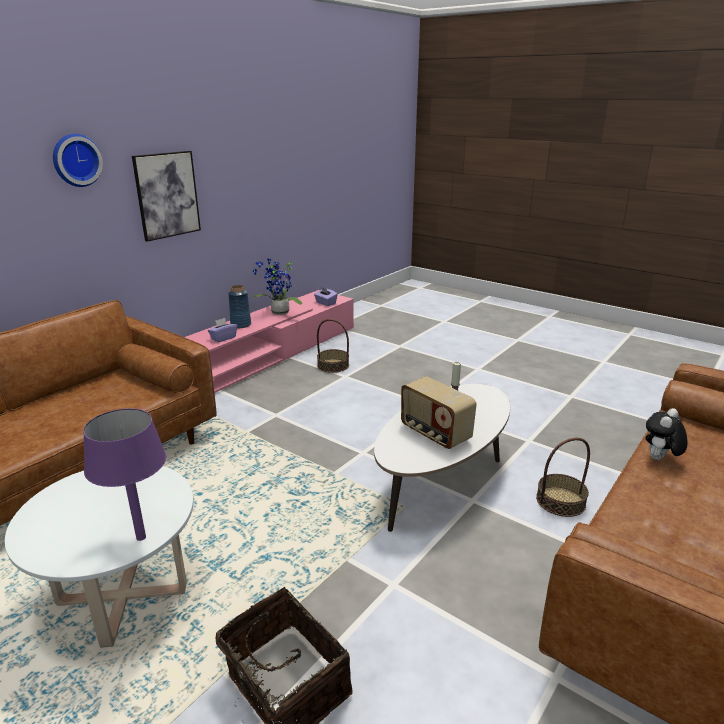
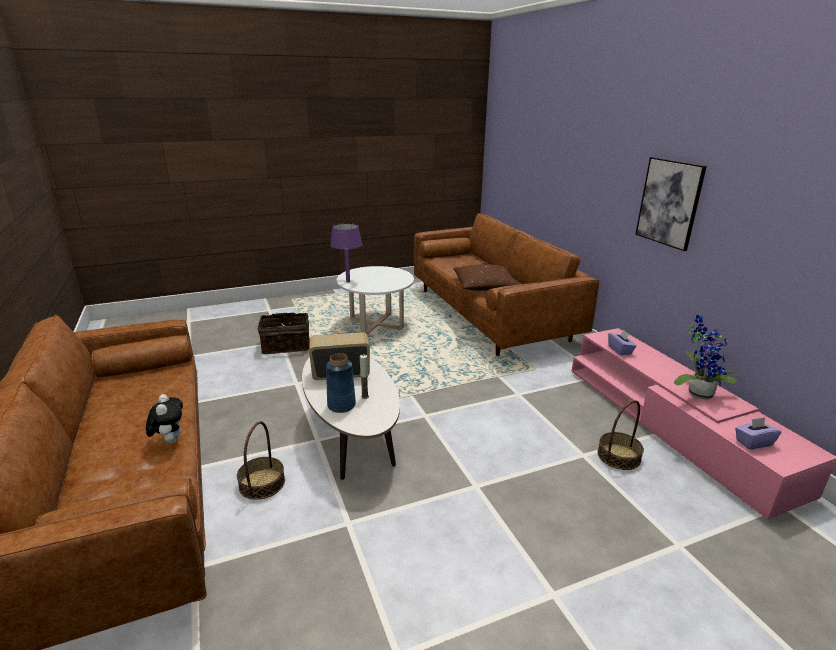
camera: 120 degrees right, 0 degrees up
(76, 160) = (616, 150): wall clock -> none
(91, 410) = (485, 286): none -> brown pillow
(241, 325) = (659, 364): blue vase -> blue vase (341, 405)

